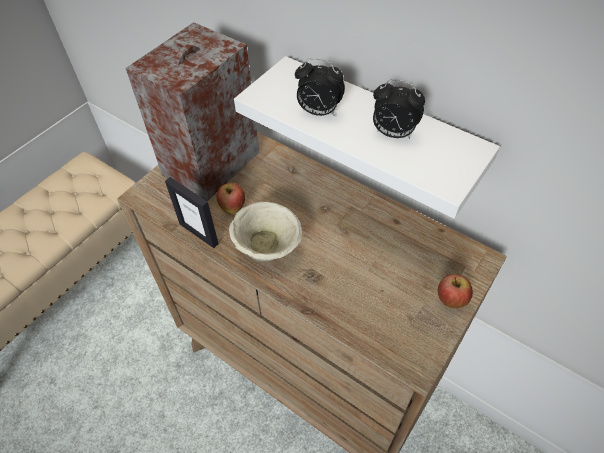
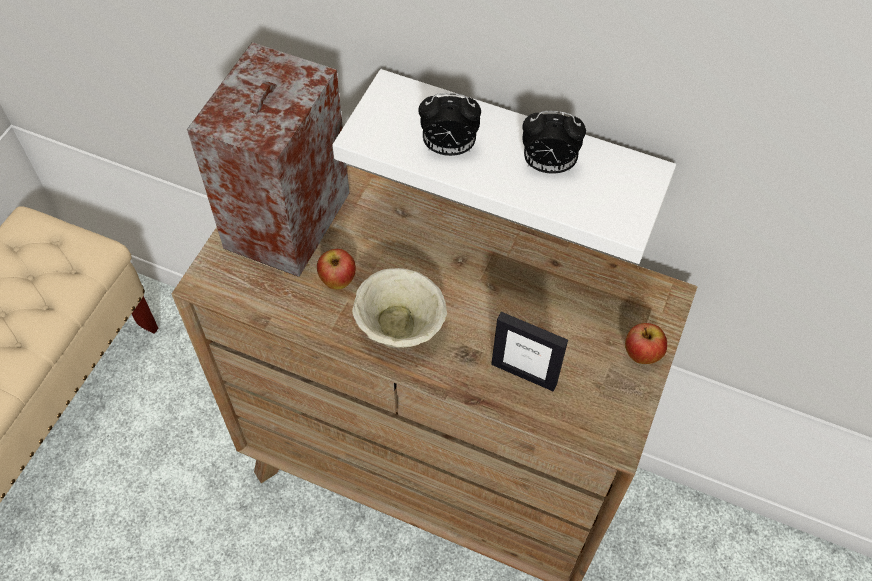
camera: 15 degrees left, 5 degrees up
(199, 233) = (303, 324): picture frame -> picture frame (524, 373)

